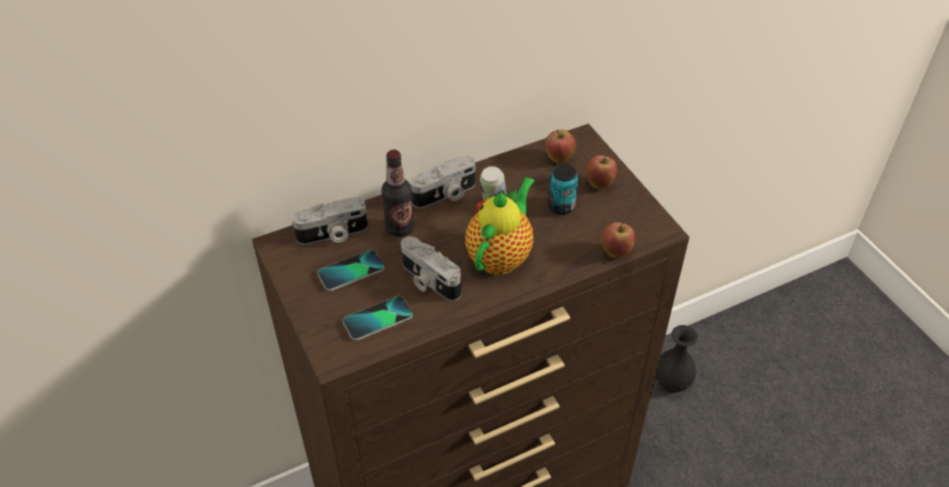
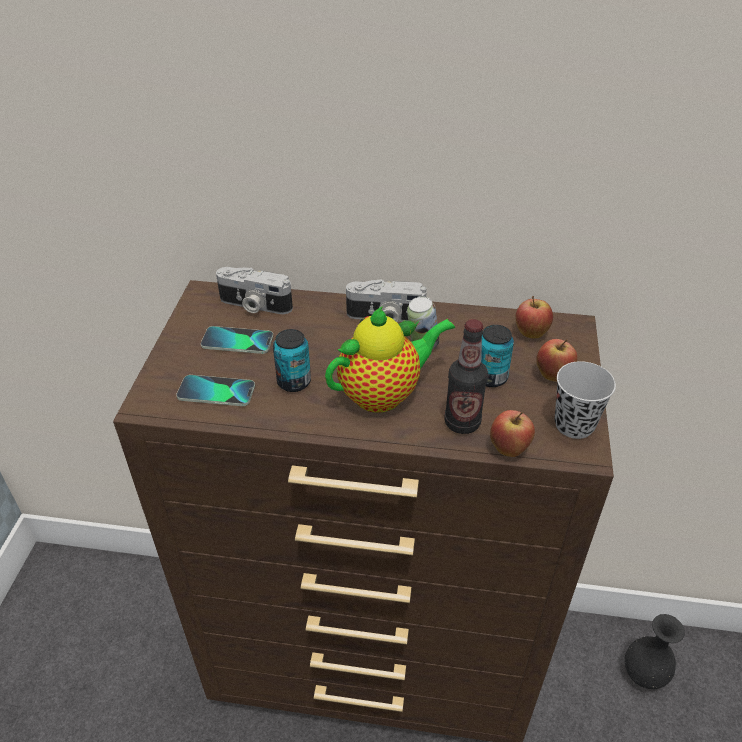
camera: 35 degrees right, 5 degrees down
(399, 228) = (315, 326): bottle -> bottle (462, 423)
(428, 281) = (294, 382): camera -> can
(640, 213) = (574, 425): none -> black cup

